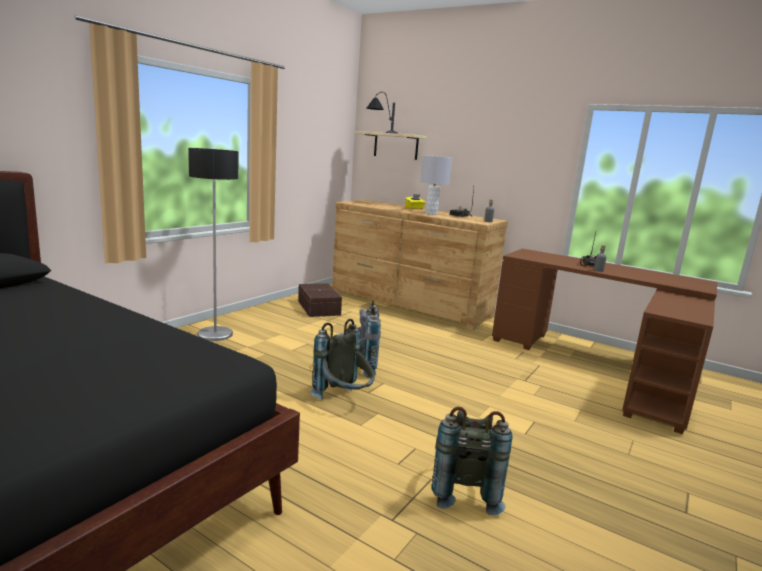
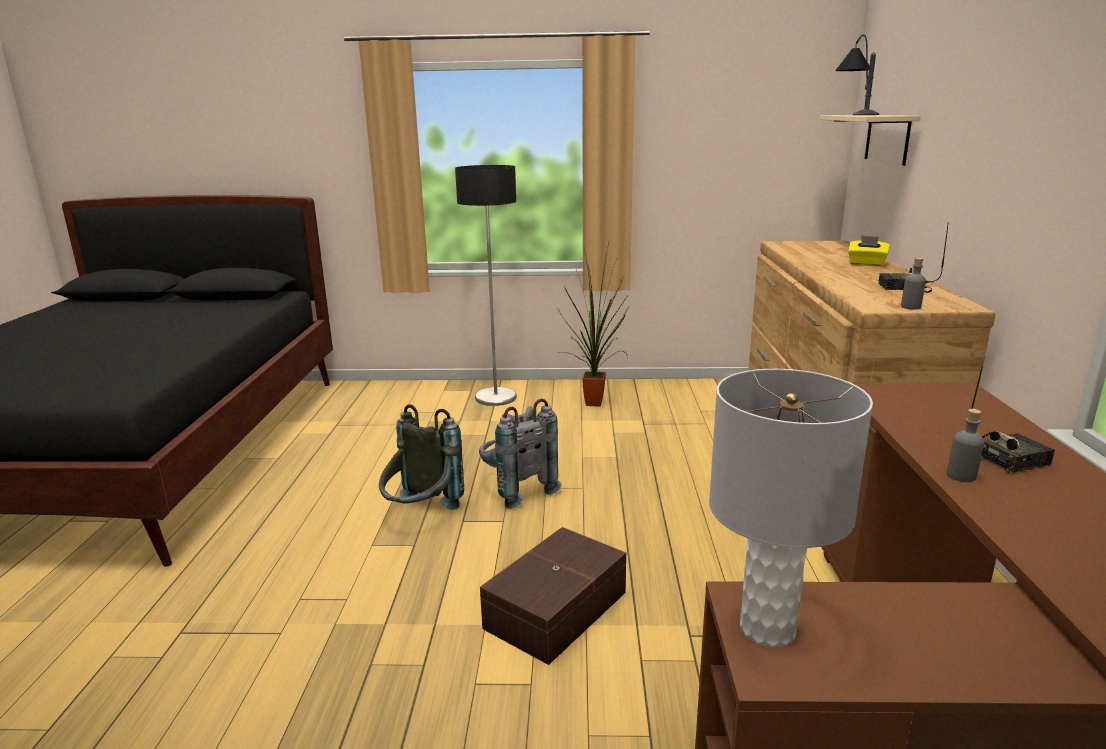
camera: 60 degrees right, 5 degrees up
(283, 319) = (597, 404): none -> potted plant
(318, 308) = (672, 405): brown storage box -> brown storage box (553, 610)
(431, 214) = (847, 277): grey table lamp -> grey table lamp (767, 628)
(463, 491) = (265, 666): grey backpack -> none

